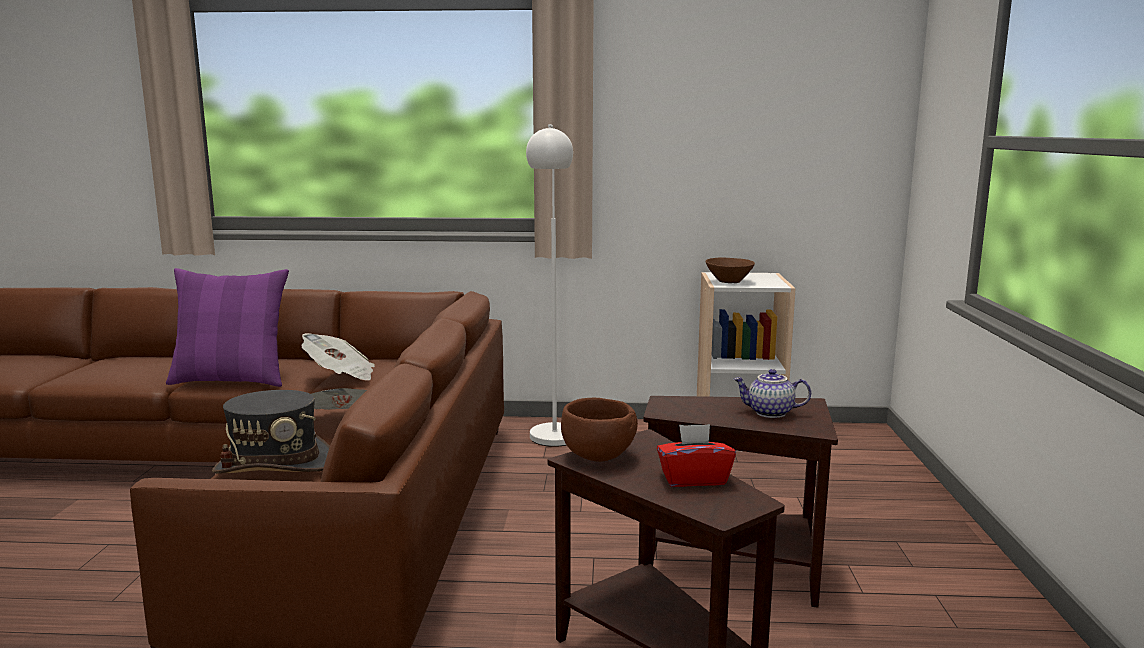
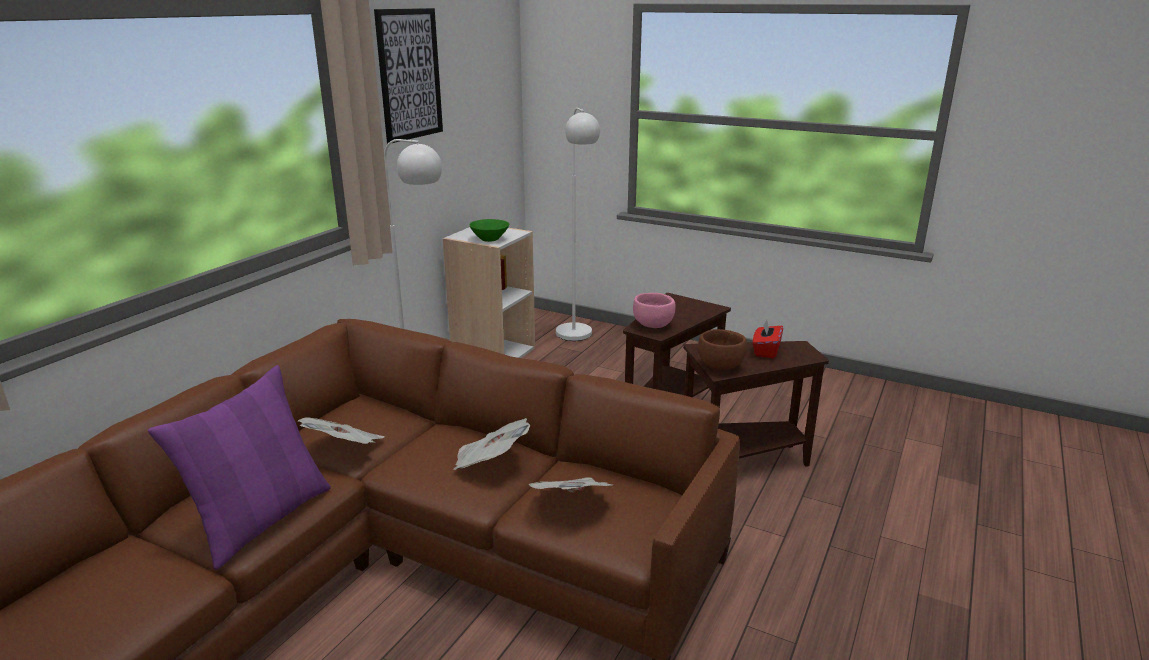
camera: 65 degrees left, 10 degrees up
(275, 466) = (572, 503): grey hat -> newspaper
(676, 77) = (409, 74): none -> picture
(687, 406) = (653, 326): none -> pink bowl
(729, 282) = (490, 239): brown bowl -> green bowl
(769, 413) = (681, 310): teapot -> none
(851, 468) = (577, 338): none -> white floor lamp

